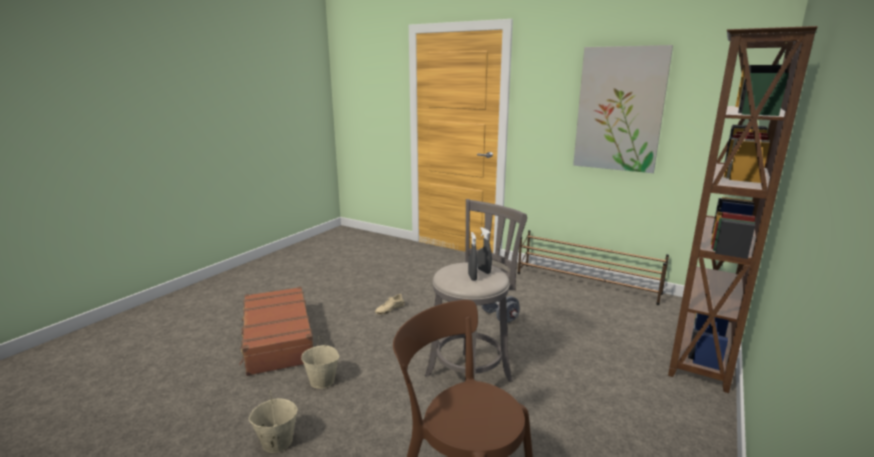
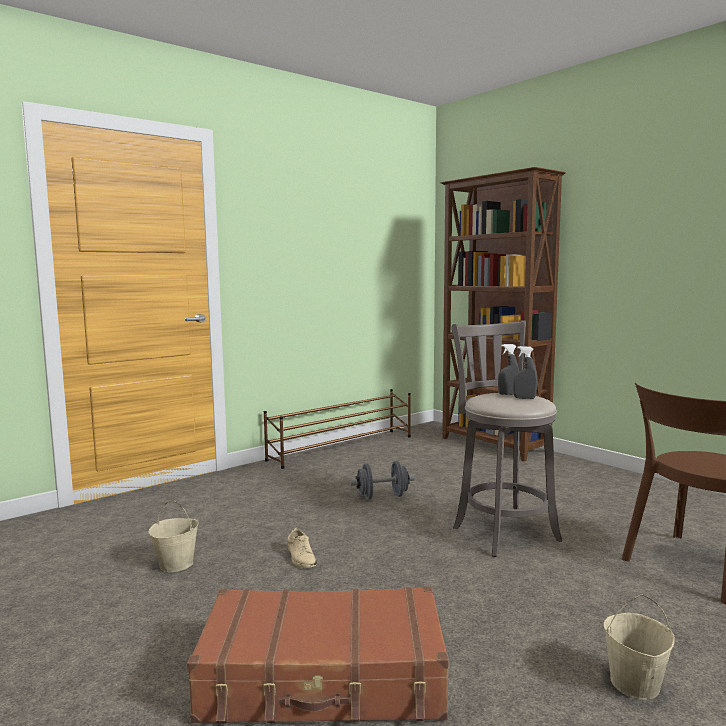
camera: 70 degrees left, 10 degrees down
(322, 381) = (486, 634): beige bucket -> beige bucket (176, 564)
(619, 109) = (336, 248): picture -> none

